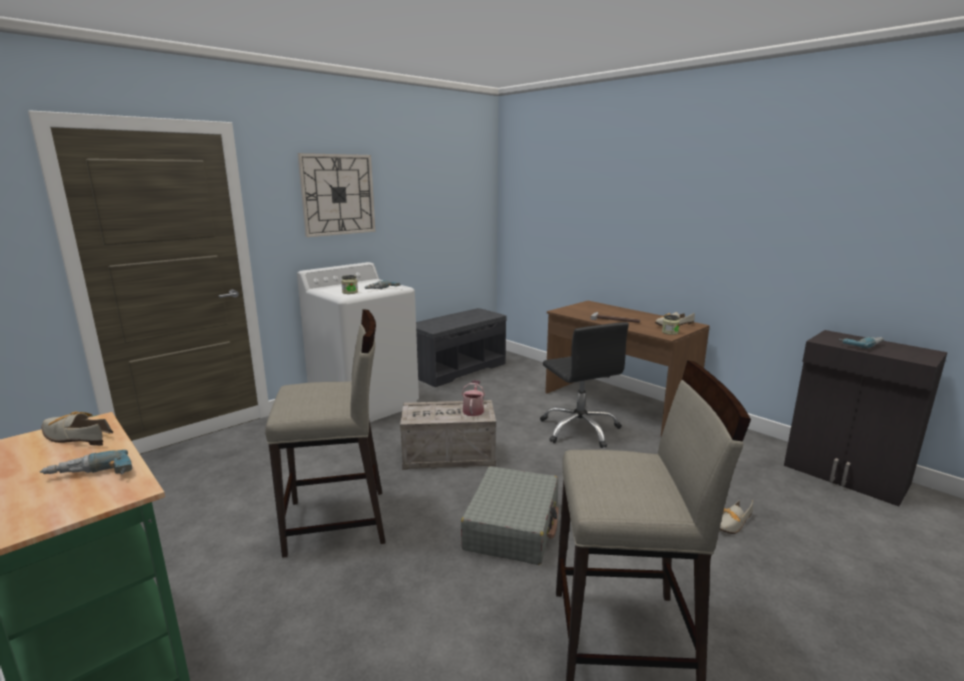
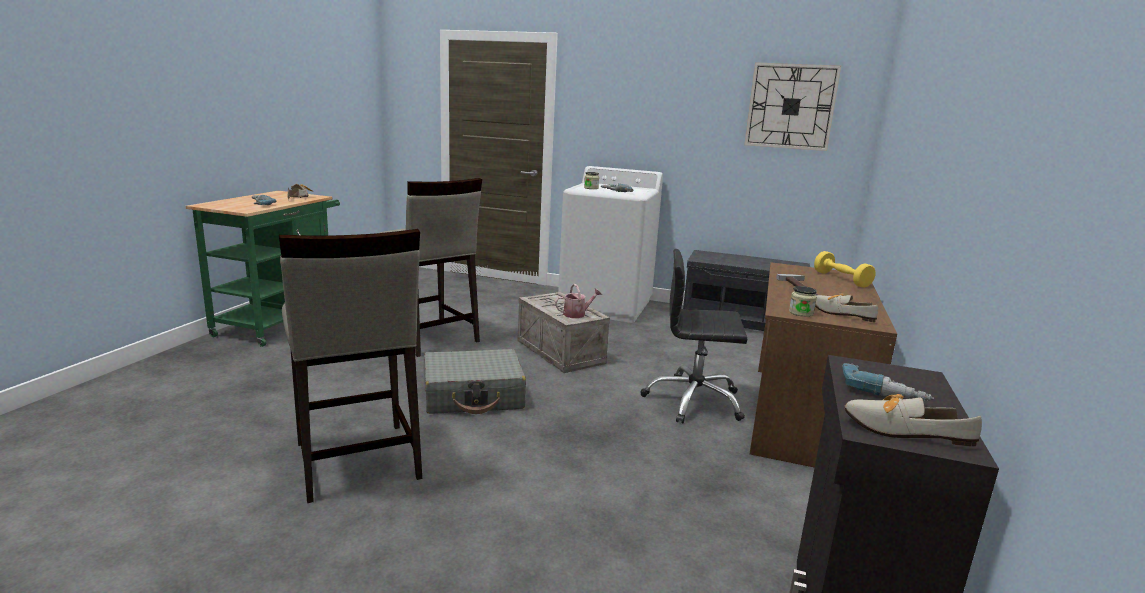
camera: 60 degrees right, 0 degrees up
(338, 194) = (641, 100): wall clock -> wall clock (791, 106)
(580, 429) = (693, 401): black office chair -> black office chair turned 60 degrees clockwise
(599, 308) = (841, 279): none -> yellow dumbbell
(731, 524) = (580, 513): shoe -> shoe (897, 429)

